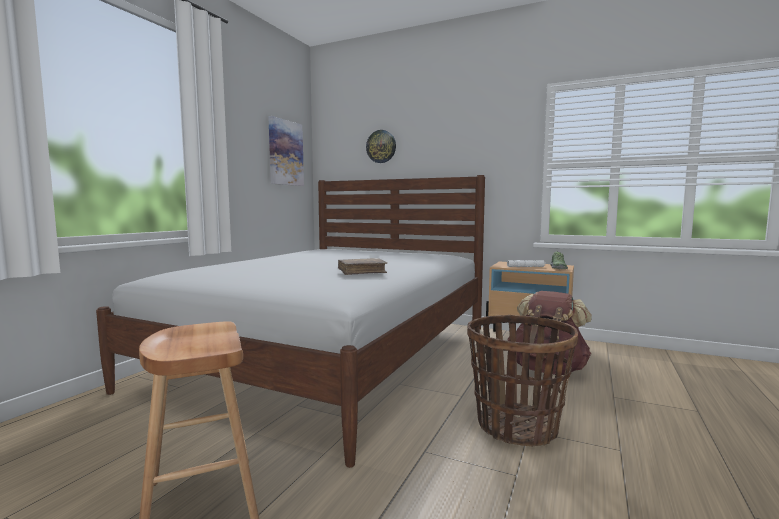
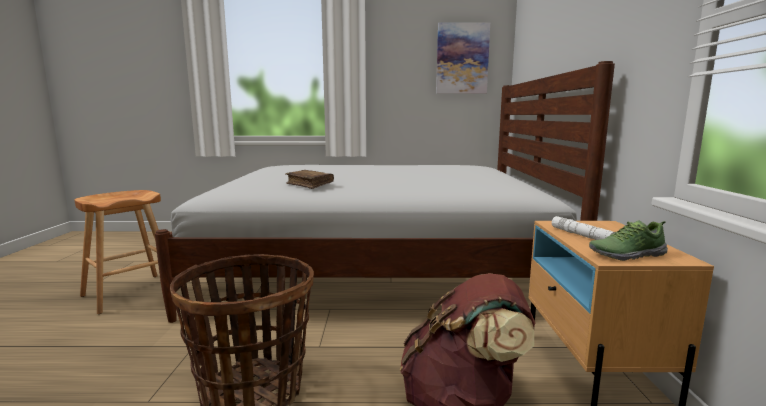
camera: 65 degrees right, 5 degrees up
(381, 146) = (547, 33): wall clock -> none

